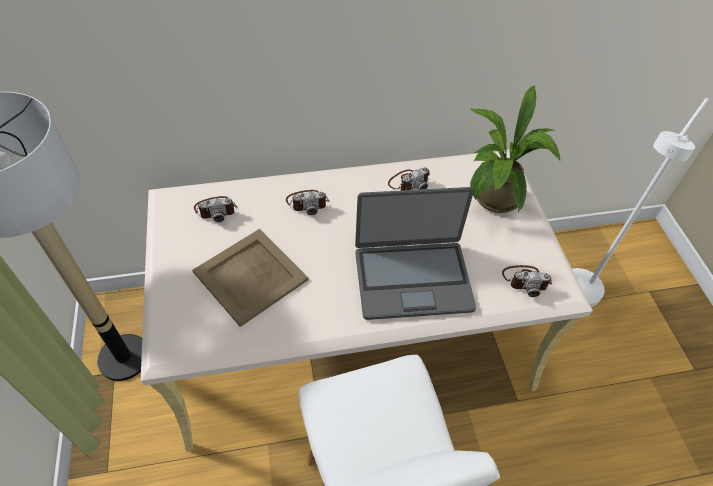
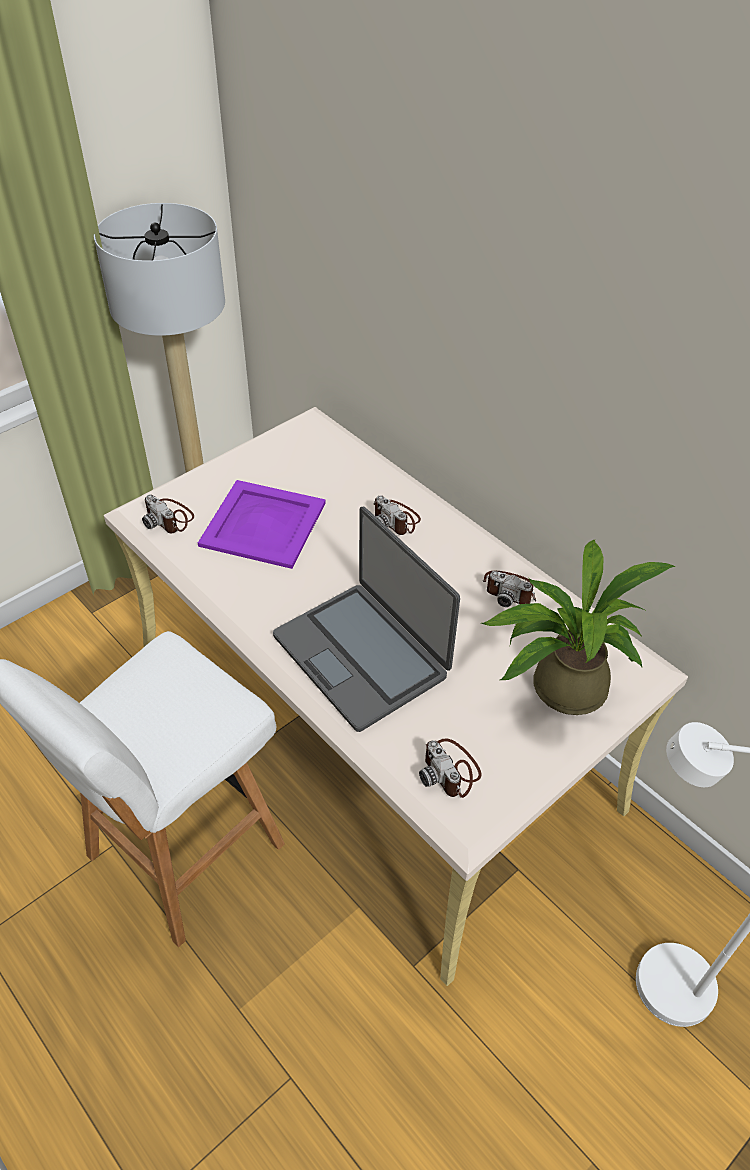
camera: 60 degrees right, 5 degrees down
(216, 209) = (326, 459): camera -> camera (169, 518)
(250, 275) = (264, 523): beige tray -> purple tray

